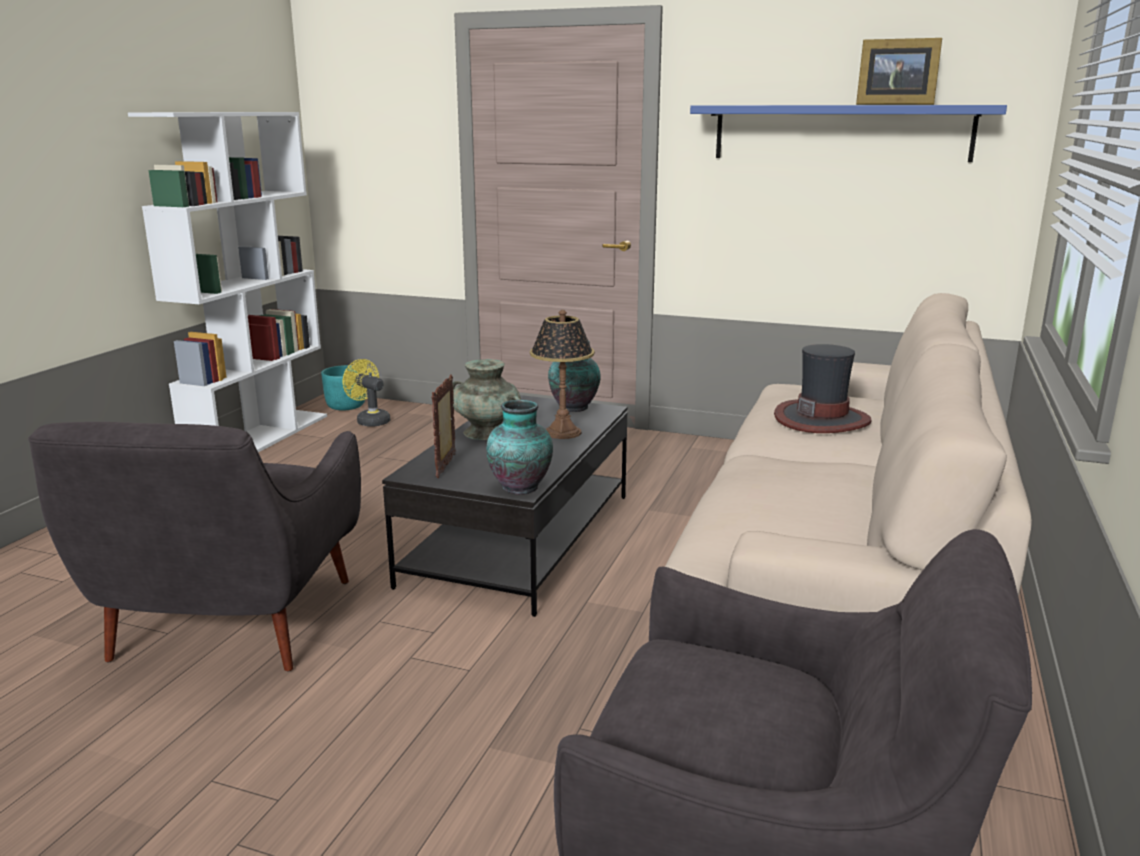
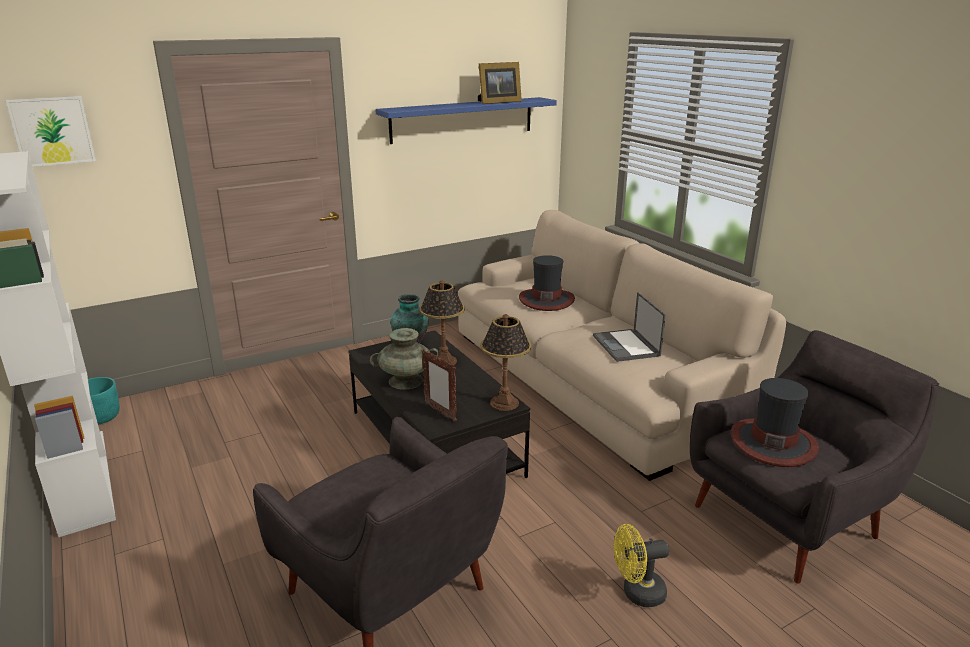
camera: 50 degrees left, 5 degrees up
(361, 105) = (52, 131): none -> picture
(369, 420) = (152, 419): yellow fan -> yellow fan (637, 593)
(521, 487) = (504, 403): vase -> table lamp
(706, 687) = (773, 442): none -> hat
(798, 496) = (626, 346): none -> laptop

